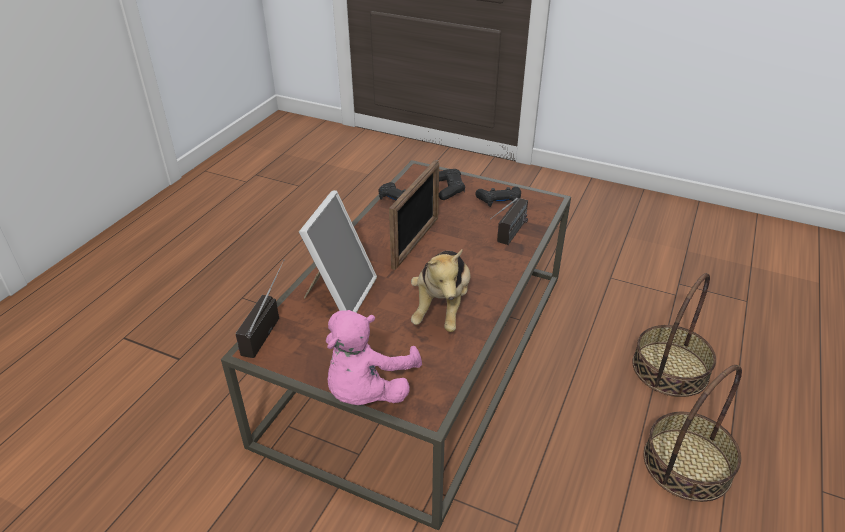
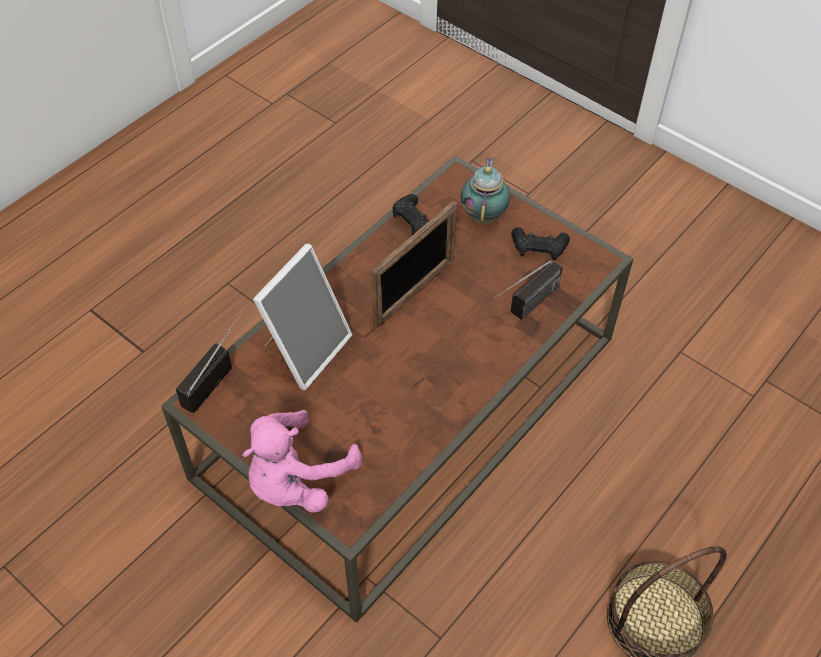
camera: 15 degrees right, 15 degrees up
(442, 308) = (410, 394): plush toy -> none
(449, 189) = (484, 215): black game controller -> teapot
(670, 369) = (695, 498): basket -> none

